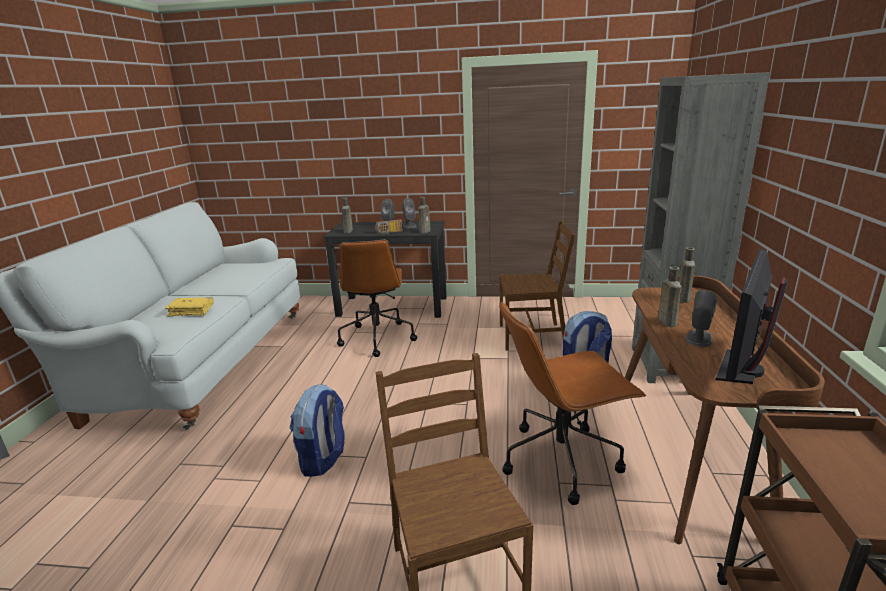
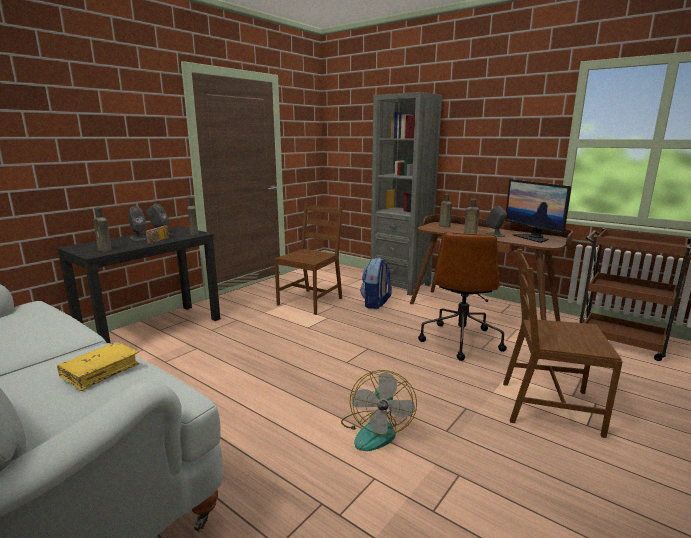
camera: 60 degrees left, 5 degrees down
(324, 459) = (375, 430): backpack -> fan
(377, 338) = (201, 353): brown office chair -> none

